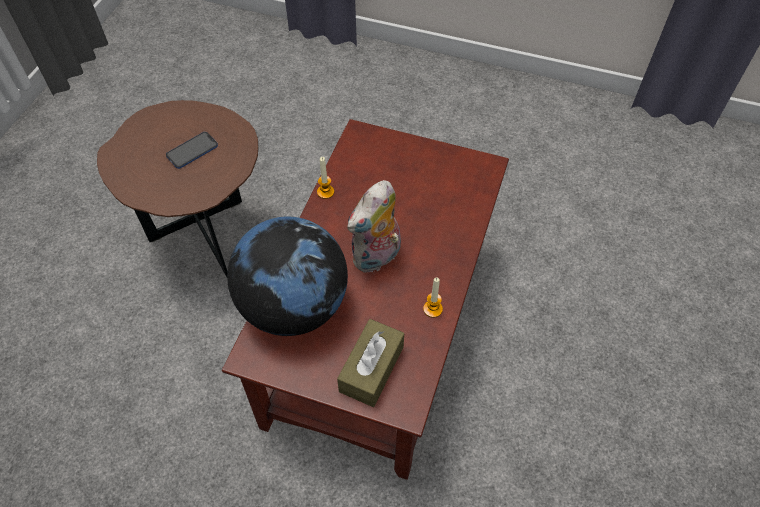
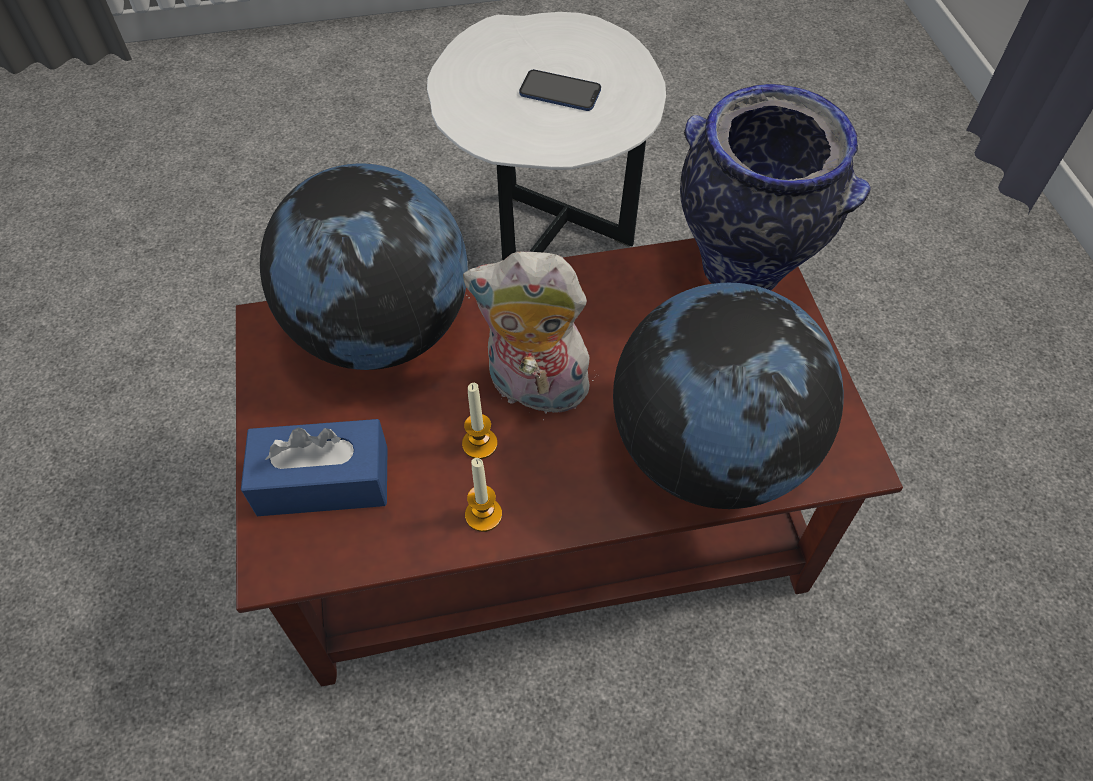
camera: 60 degrees right, 0 degrees up
(210, 242) = (546, 249): brown side table -> white side table
(325, 192) = (610, 266): candle -> candle (479, 444)
(366, 145) = (743, 271): none -> vase
(371, 369) = (323, 481): brown tissue box -> blue tissue box
(453, 210) = (709, 453): none -> globe

